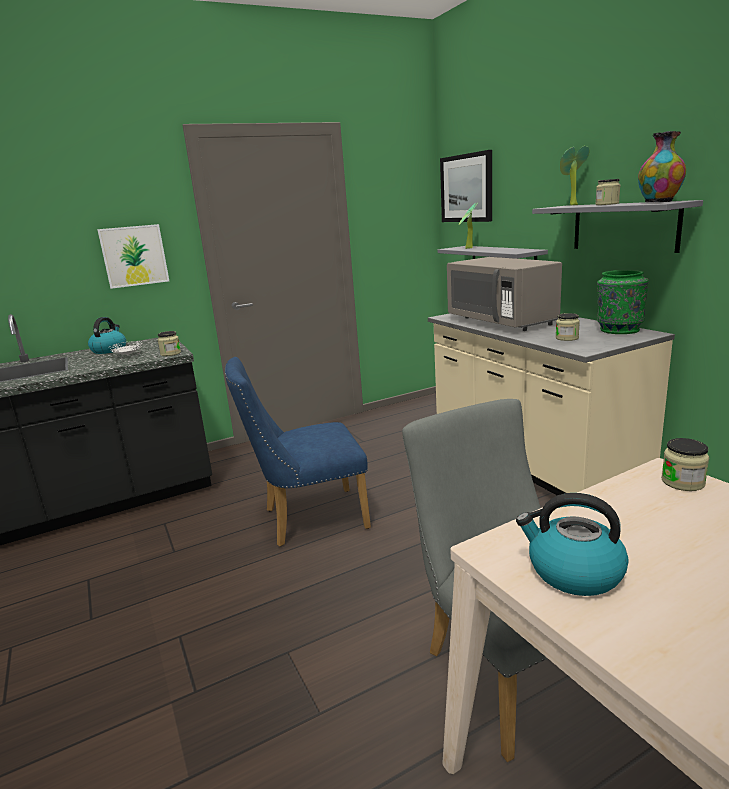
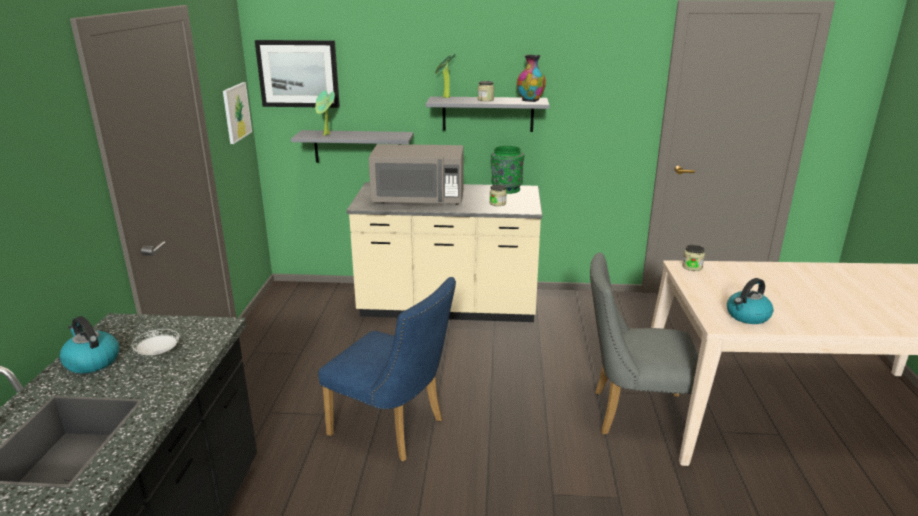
camera: 60 degrees left, 5 degrees up
(134, 256) = (54, 217): picture -> picture (236, 112)
(170, 353) = (216, 328): jar -> none
(307, 519) = (394, 430): blue chair -> blue chair turned 75 degrees counterclockwise

